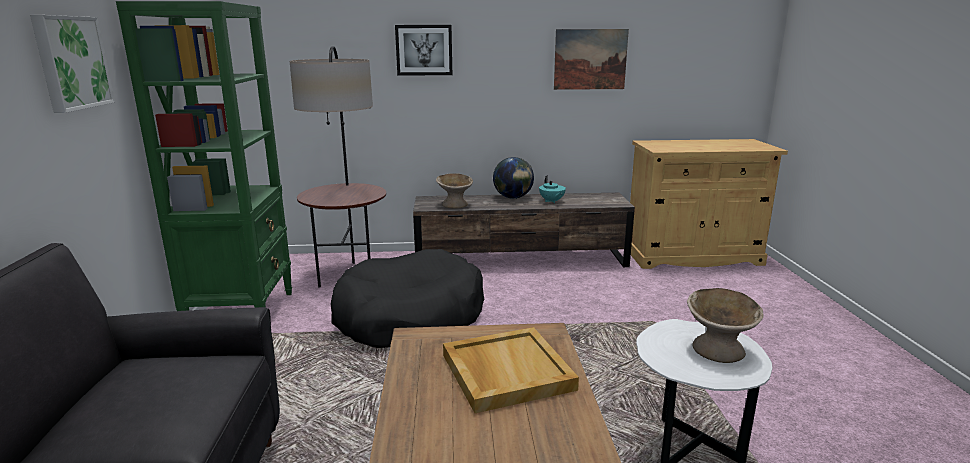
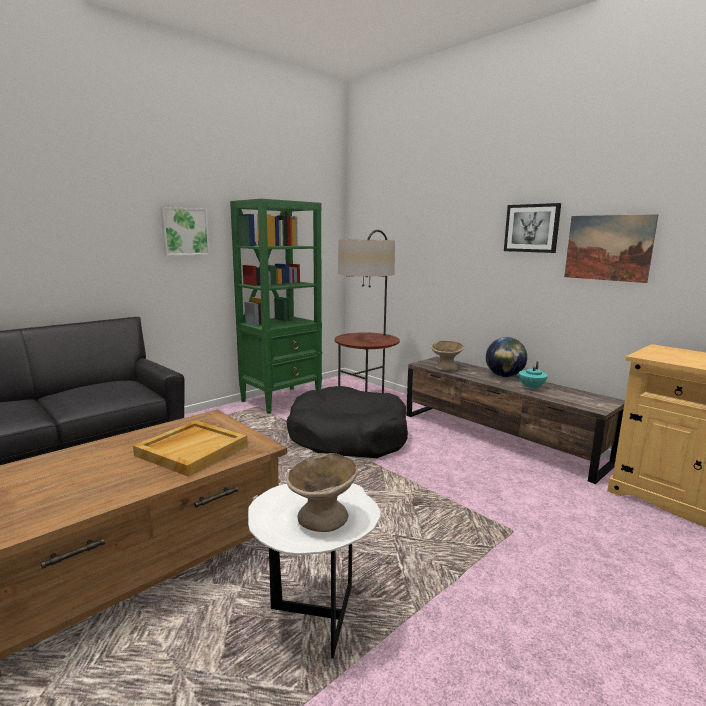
camera: 50 degrees right, 5 degrees down
(424, 50) = (456, 235): picture -> picture (532, 228)

